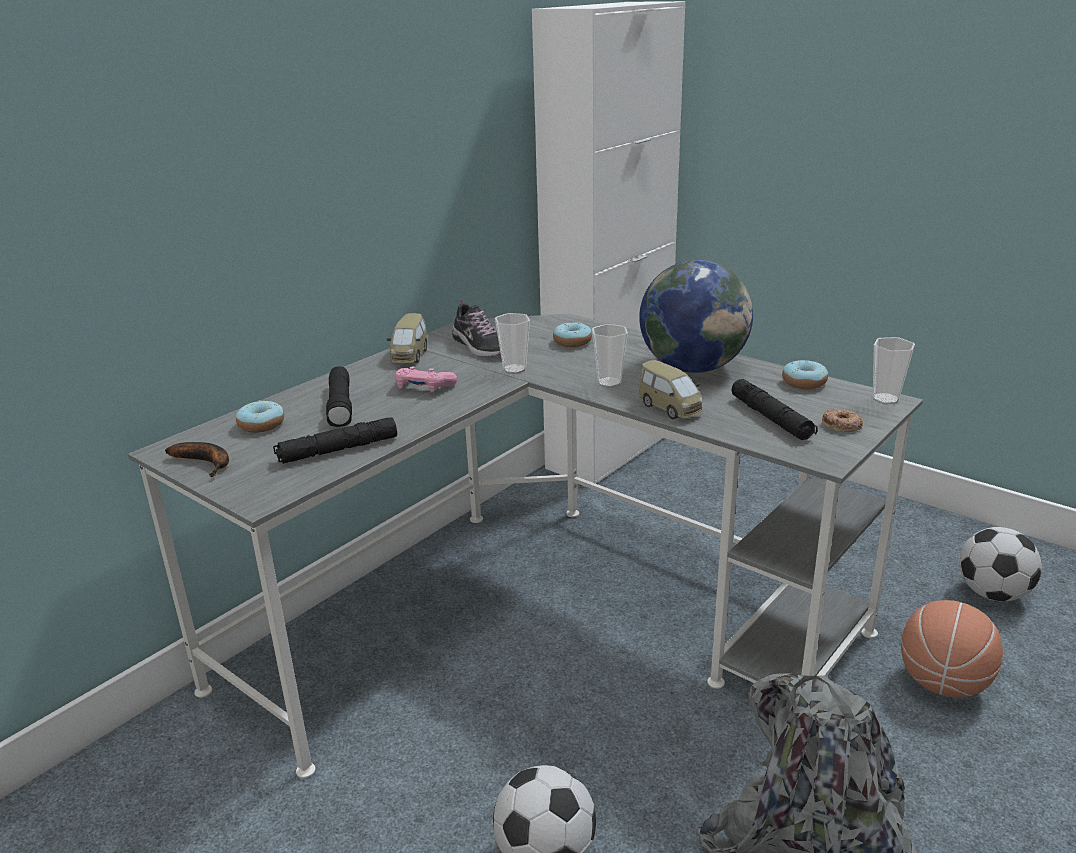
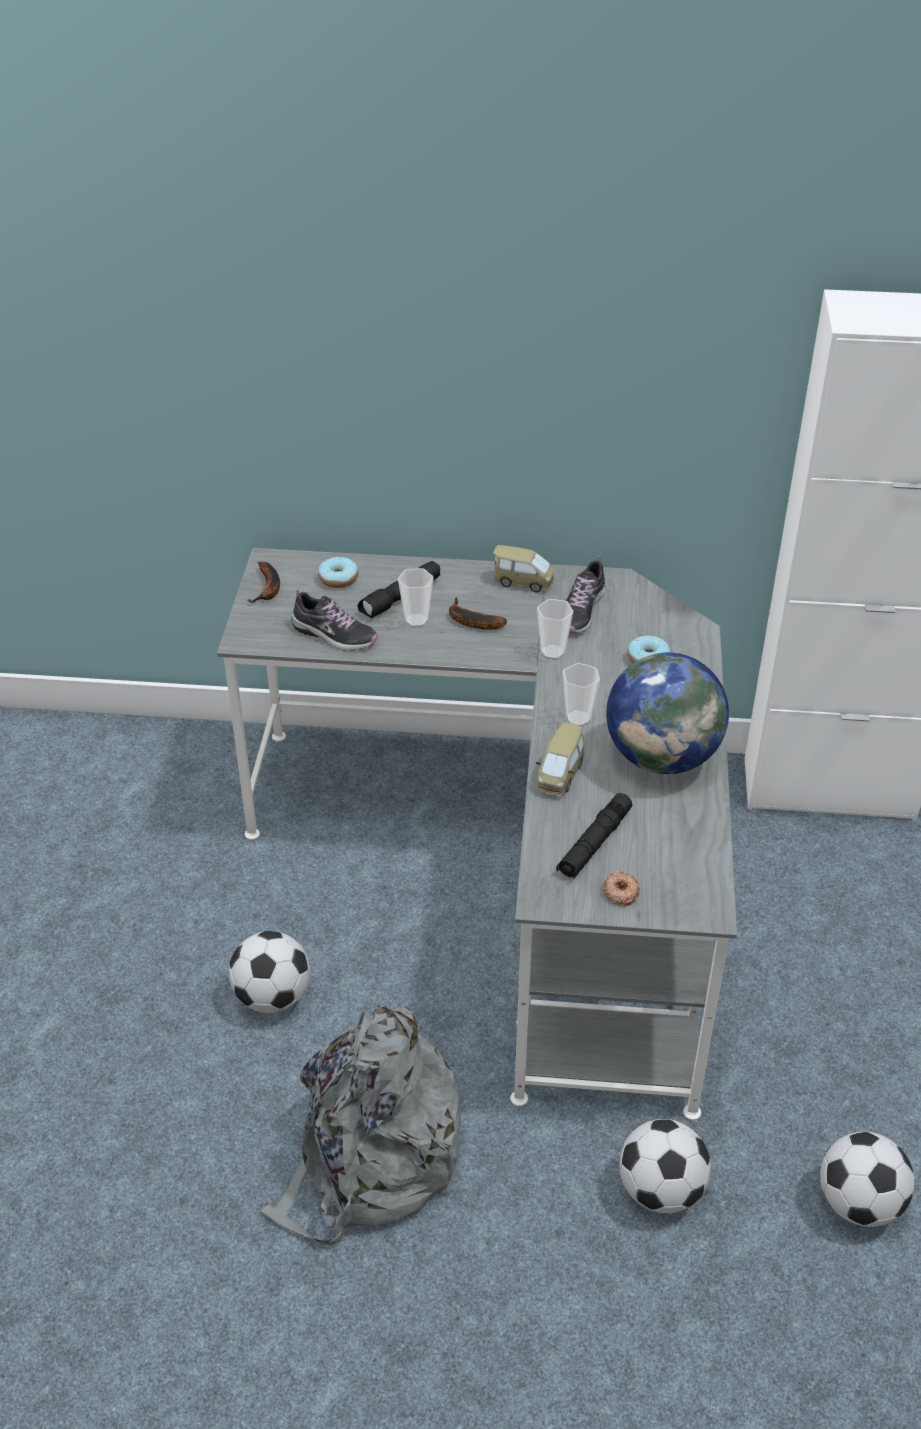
camera: 55 degrees right, 15 degrees up
(337, 450) = (334, 635): black flashlight -> shoe
(409, 355) = (523, 581): toy car -> toy car turned 135 degrees counterclockwise
(423, 387) = (470, 621): pink game controller -> banana
(804, 382) = (697, 841): donut -> none
(885, 399) = (709, 908): cup -> cup (416, 621)
(943, 683) = (661, 1190): basketball -> football

